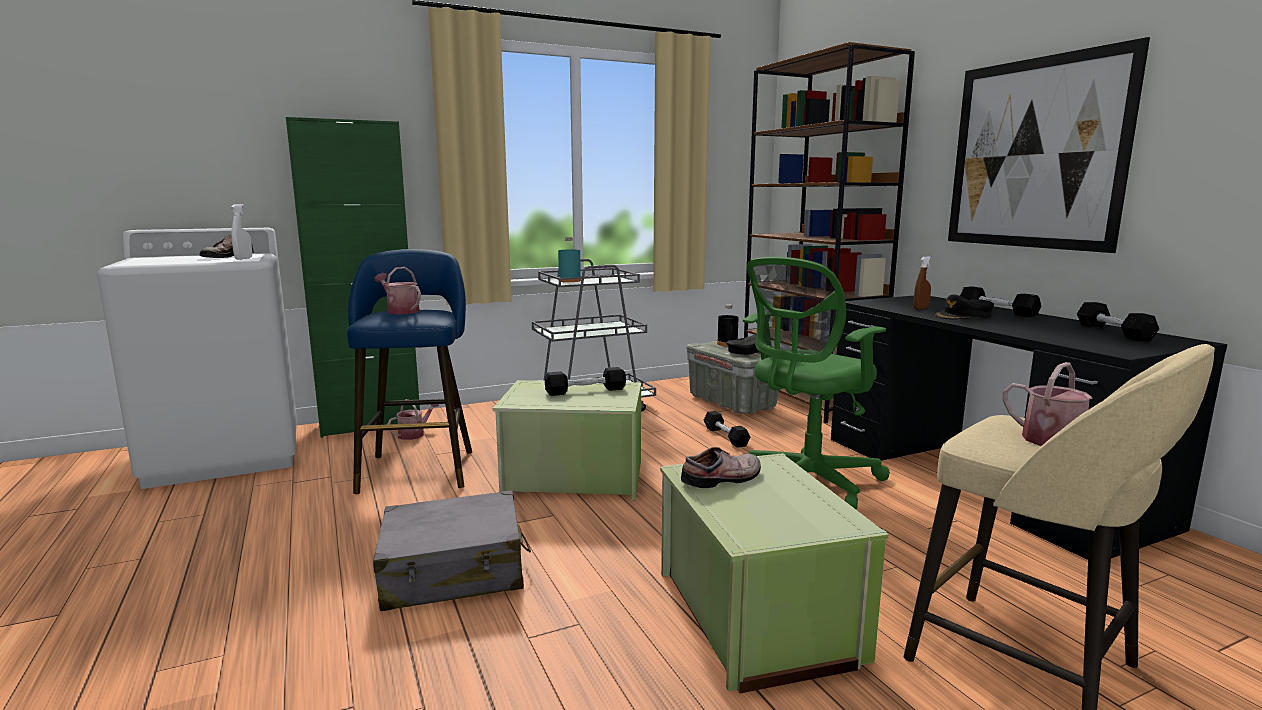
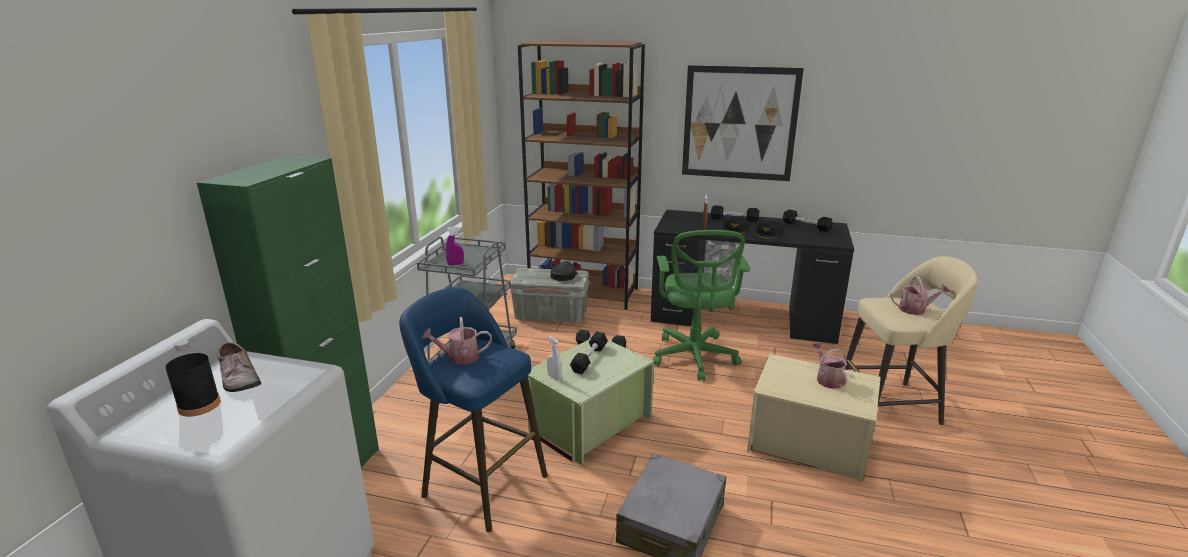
camera: 50 degrees left, 10 degrees up
(243, 259) = (291, 373): white spray bottle -> white spray bottle (554, 377)
(414, 434) = (398, 460): watering can -> watering can (827, 379)
(569, 280) = (455, 264): turquoise bottle -> purple spray bottle
(724, 479) = (789, 383): shoe -> none
(727, 344) = (536, 272): black bottle -> black bottle (199, 405)
(754, 616) = (808, 445): green storage box -> beige storage box
(1006, 326) = (769, 234): none -> black cap

